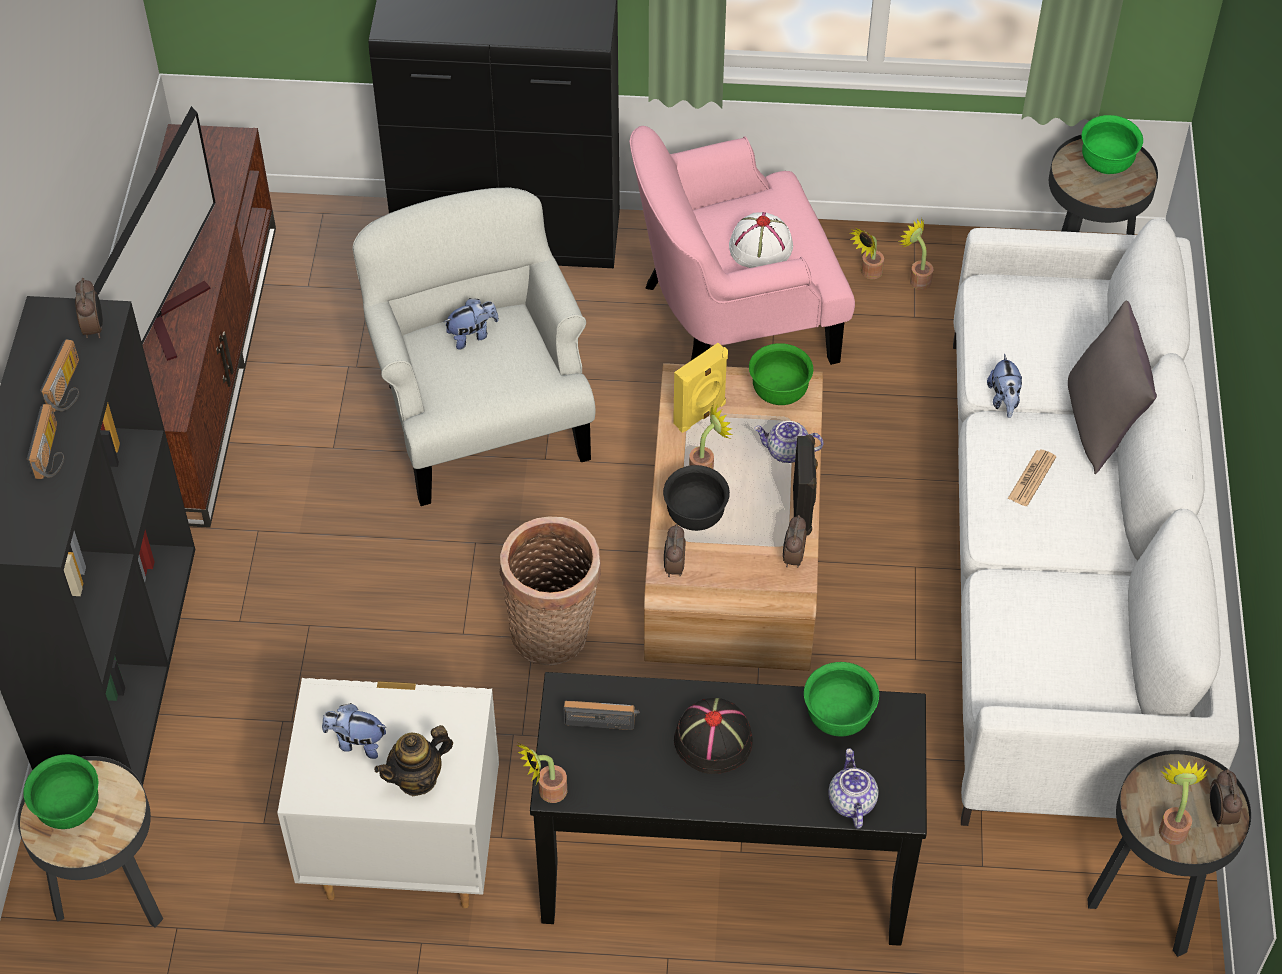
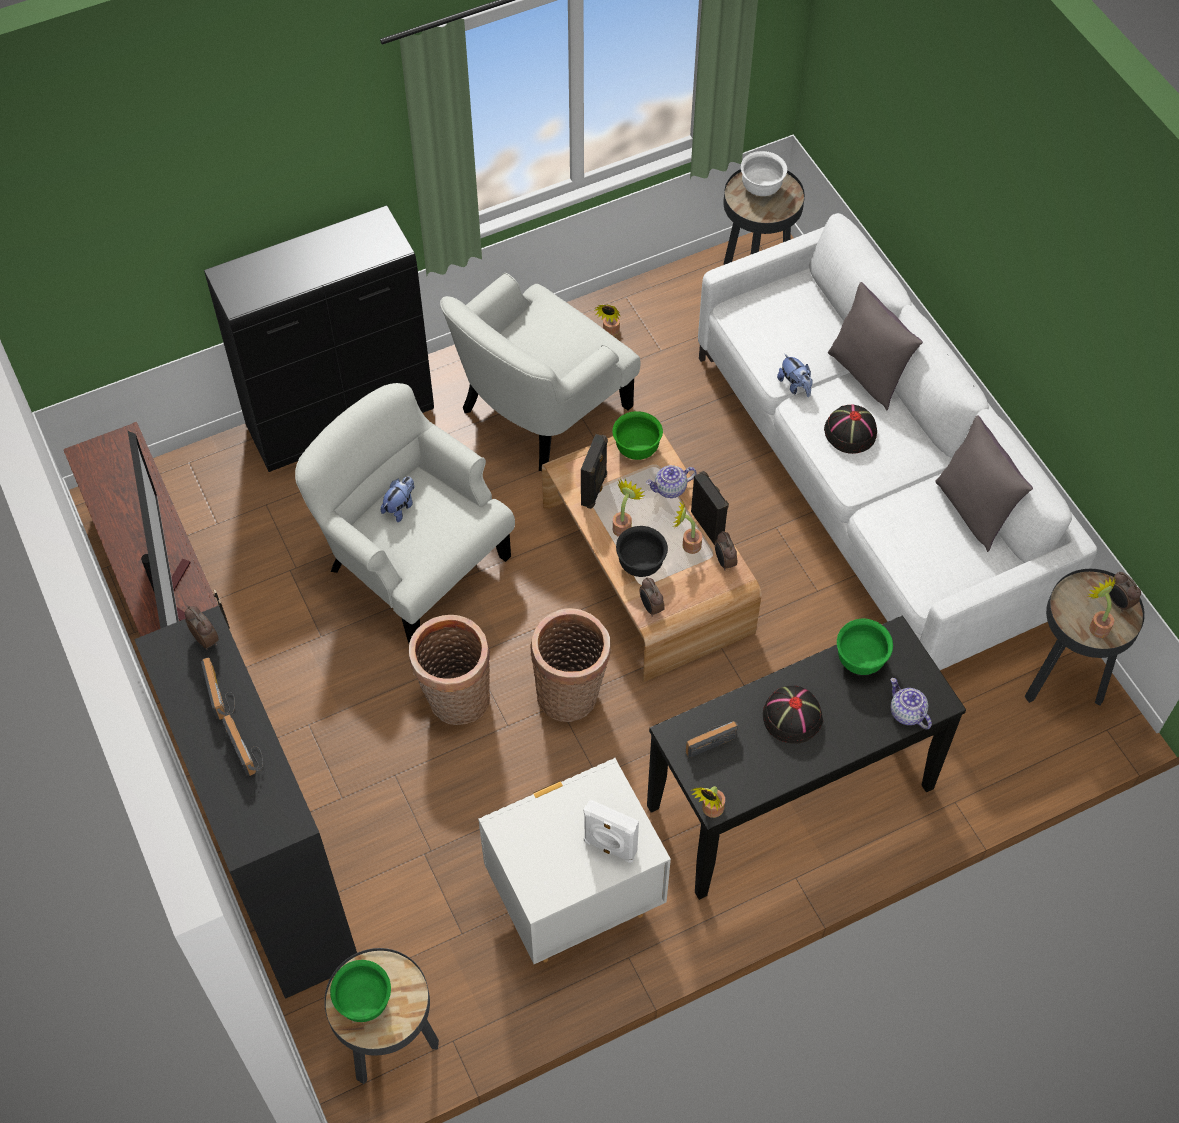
camera: 30 degrees left, 5 degrees up
(356, 742) = (550, 844): plush toy -> none
(417, 778) = (609, 847): teapot -> white speaker
(425, 581) = (455, 701): none -> basket
(701, 414) = (595, 489): yellow speaker -> black speaker
(733, 319) = (540, 408): pink armchair -> white armchair
(760, 248) = (558, 349): white hat -> none
(917, 279) = (644, 322): potted plant -> potted plant (687, 544)
(1031, 478) = (850, 432): newspaper -> black hat
(1106, 164) = (761, 188): green bowl -> white bowl
(1123, 632) = (973, 510): none -> grey pillow

